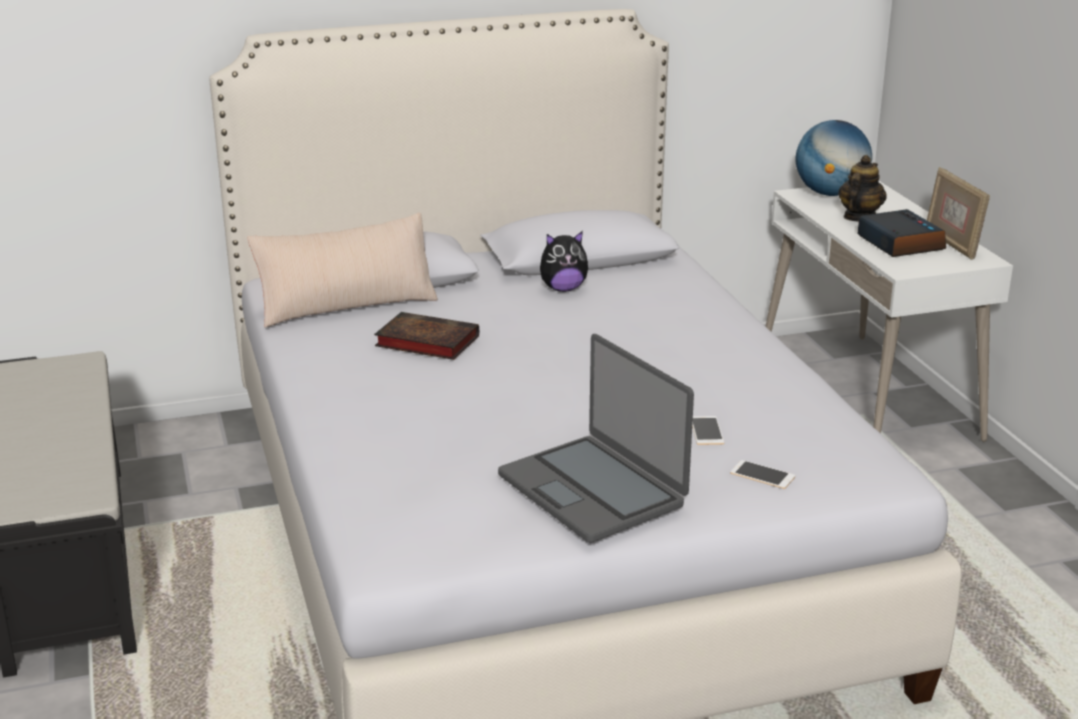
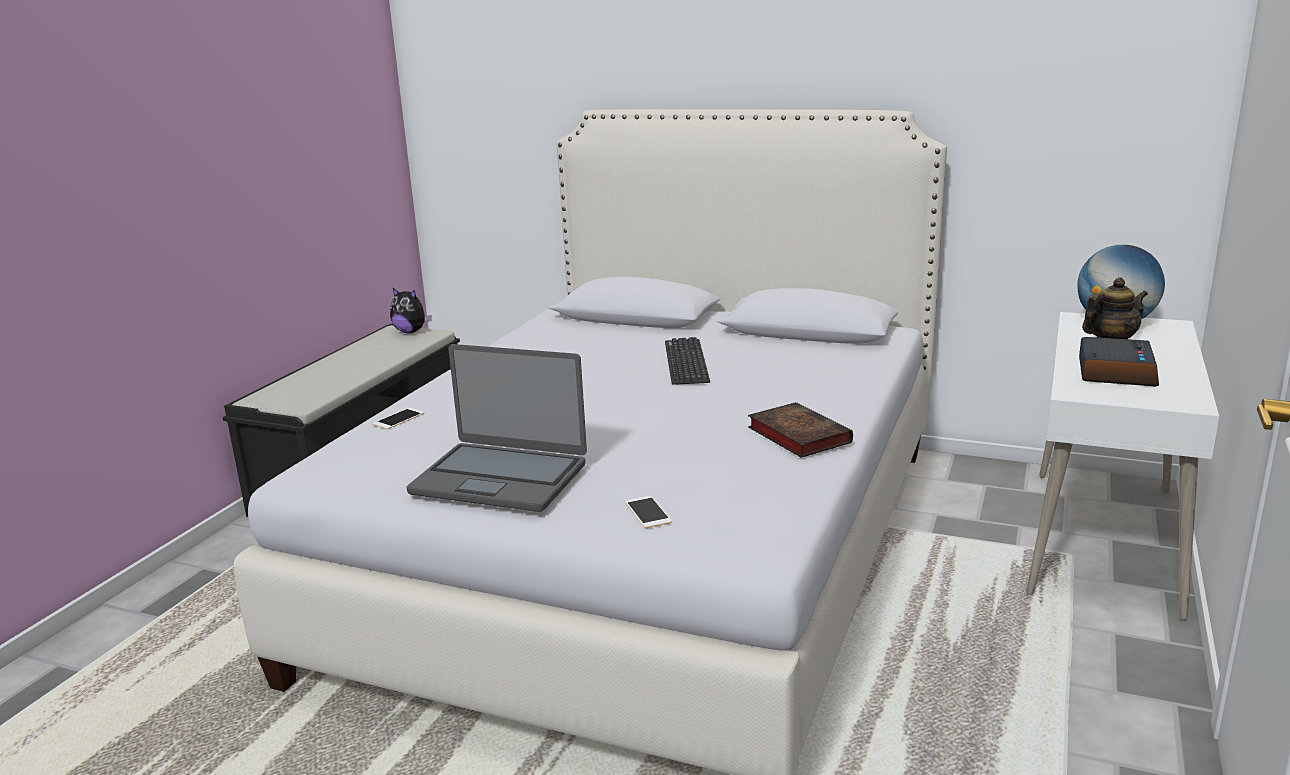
camera: 40 degrees right, 5 degrees down
(346, 305) = (585, 326): beige pillow -> none
(424, 341) = (588, 357): book -> book (796, 435)
(530, 321) = (686, 362): none -> keyboard
(563, 288) = (753, 347): plush toy -> plush toy (411, 332)
(593, 489) = (500, 478): laptop -> laptop turned 75 degrees counterclockwise
(706, 431) = (669, 468): phone -> phone (398, 419)
(951, 244) = (1175, 384): picture frame -> none

